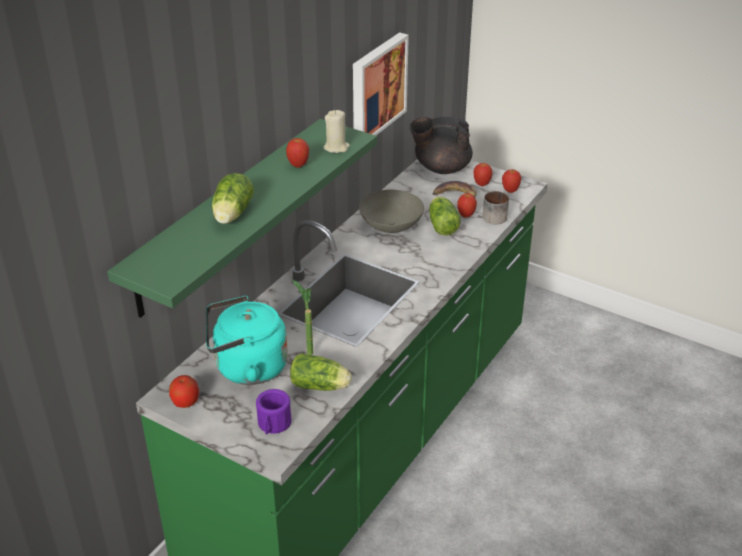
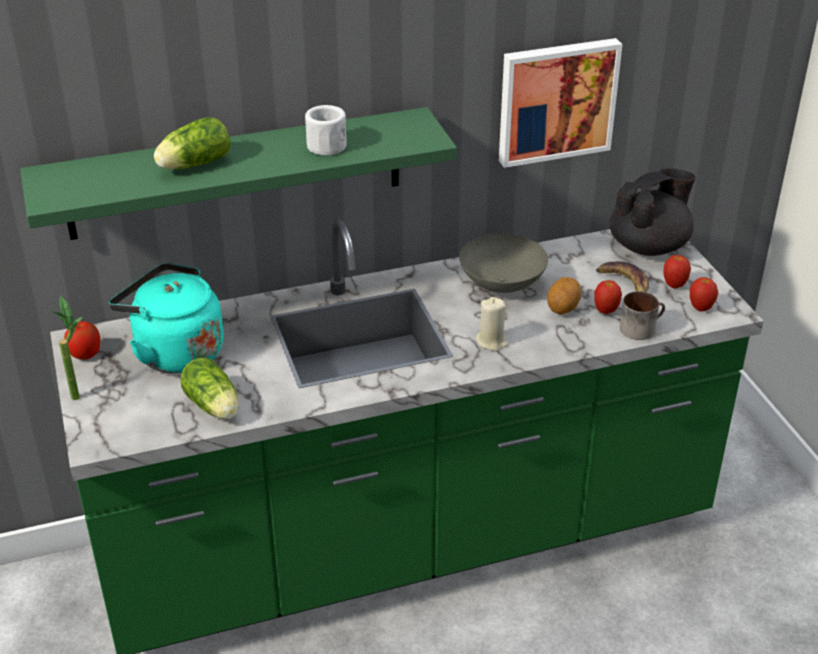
camera: 40 degrees right, 0 degrees up
(273, 425) = (124, 418): purple mug -> none
(298, 165) = (328, 144): apple -> white mug
(306, 349) = (249, 364): potted plant -> potted plant (78, 392)
(336, 147) = (394, 142): beige candle -> beige candle (492, 342)
(441, 168) = (649, 246): black teapot -> black teapot turned 105 degrees clockwise
(442, 224) = (563, 308): lettuce -> potato

